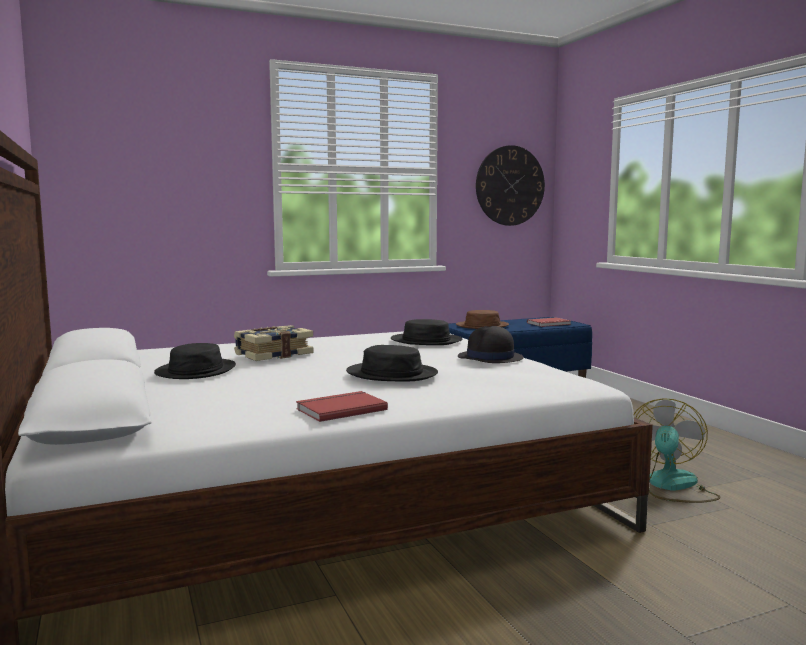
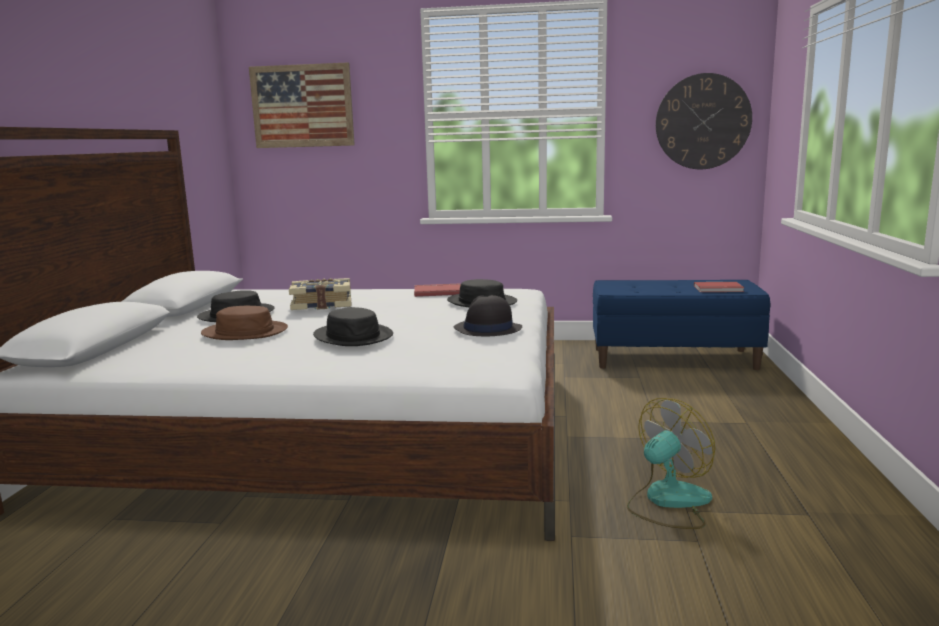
camera: 30 degrees right, 5 degrees up
(134, 147) = (302, 106): none -> picture
(340, 409) = (241, 365): red book -> red book (437, 292)
(482, 326) = (634, 286): brown hat -> brown hat (245, 332)

